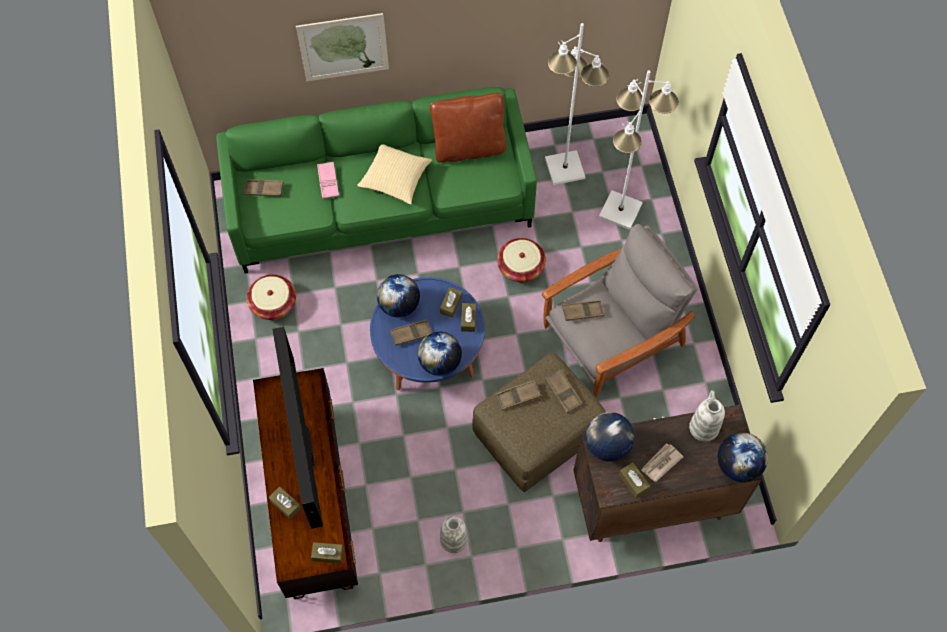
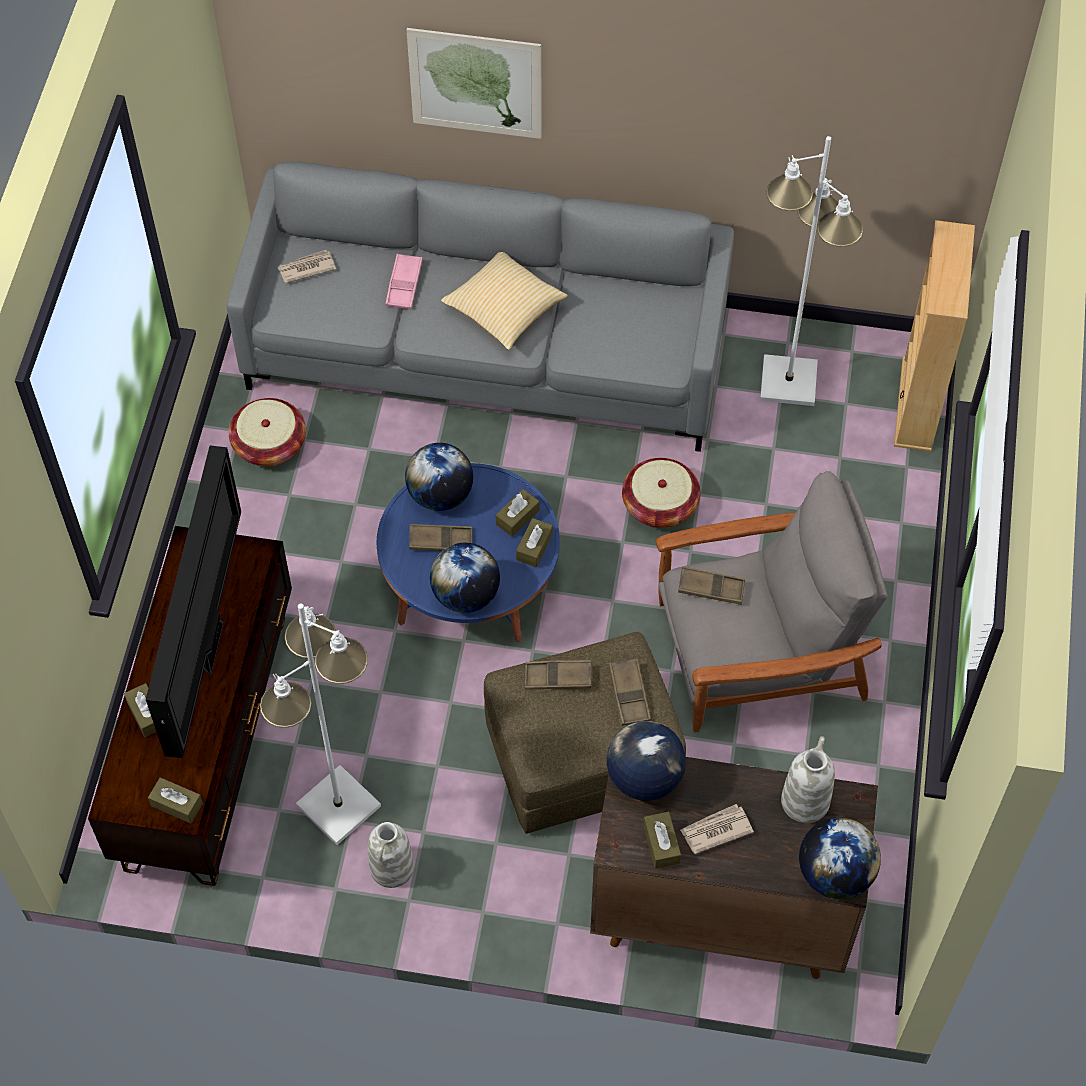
camera: 20 degrees right, 5 degrees down
(264, 189) = (306, 268): brown tray -> newspaper
(381, 205) = (486, 353): green sofa -> grey sofa
(469, 147) = (633, 296): brown pillow -> none
(620, 211) = (850, 470): white floor lamp -> white floor lamp (338, 807)
(642, 159) = (917, 404): none -> beige bookcase

